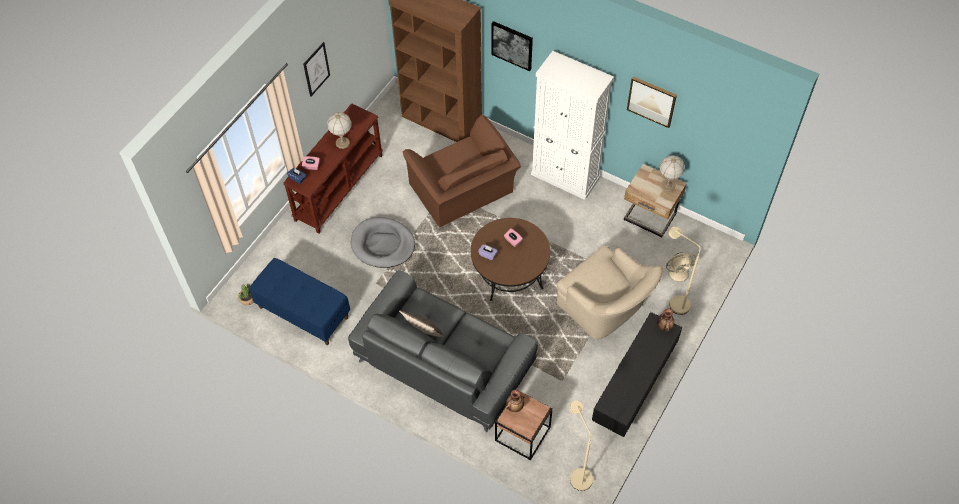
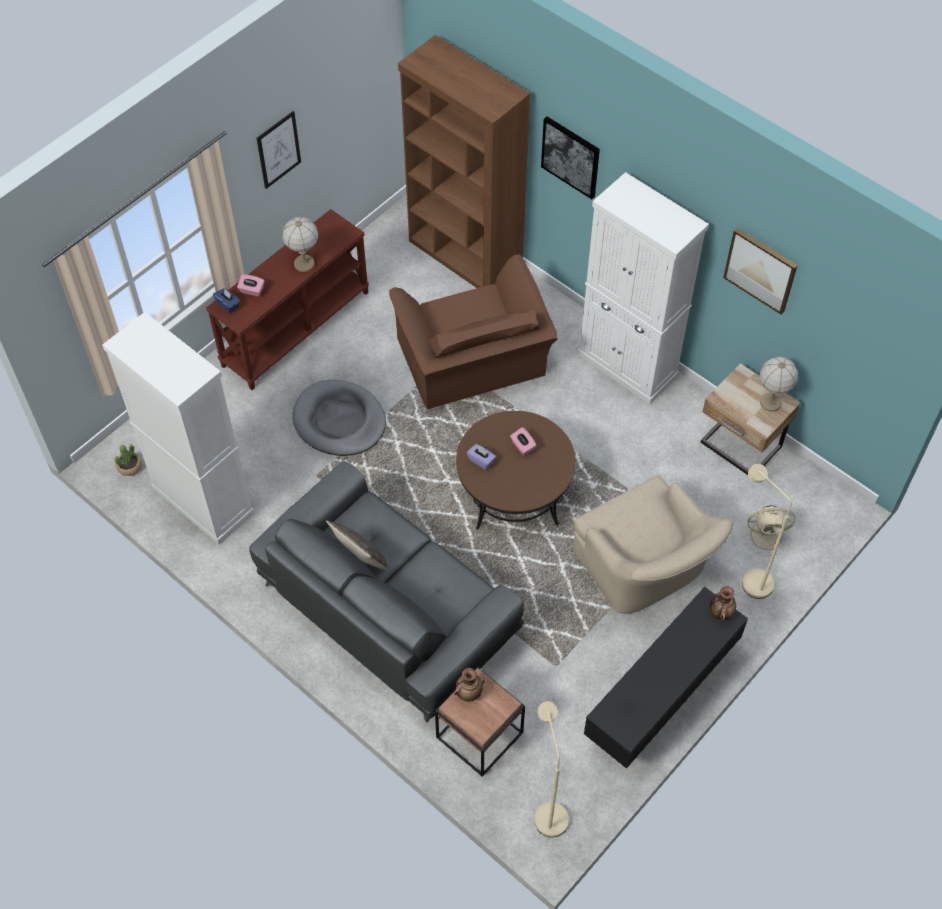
camera: 10 degrees right, 0 degrees up
(303, 312) = (203, 500): blue bench -> white cabinet

